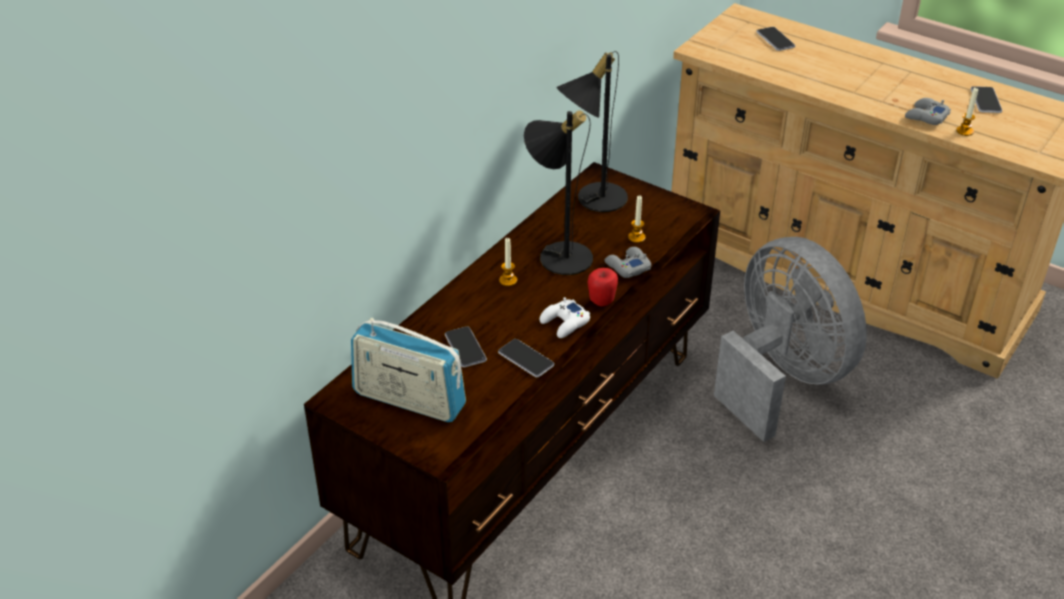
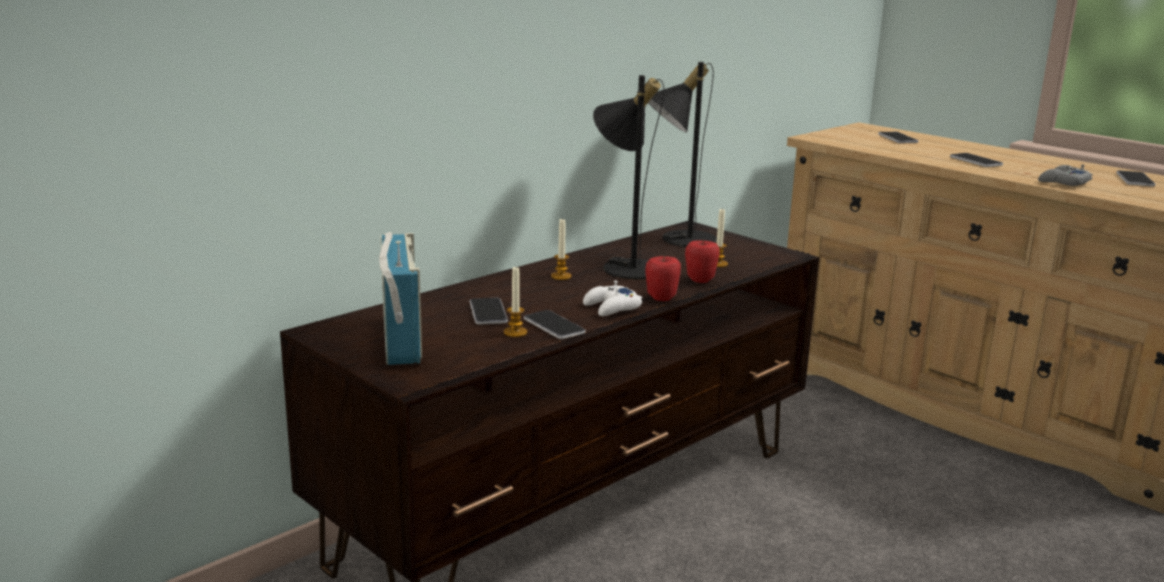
camera: 10 degrees right, 20 degrees down
(409, 400) = (401, 340): radio -> radio turned 135 degrees counterclockwise
(627, 267) = (700, 280): grey game controller -> apple
(781, 378) = (888, 482): grey fan -> none
(849, 82) = (975, 161): none -> phone
(964, 131) = (1110, 192): candle -> candle (515, 332)

